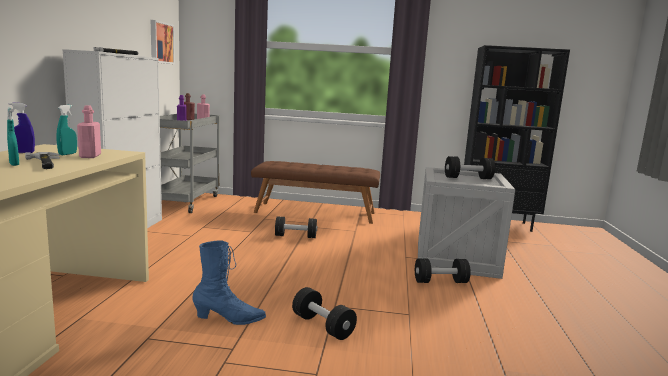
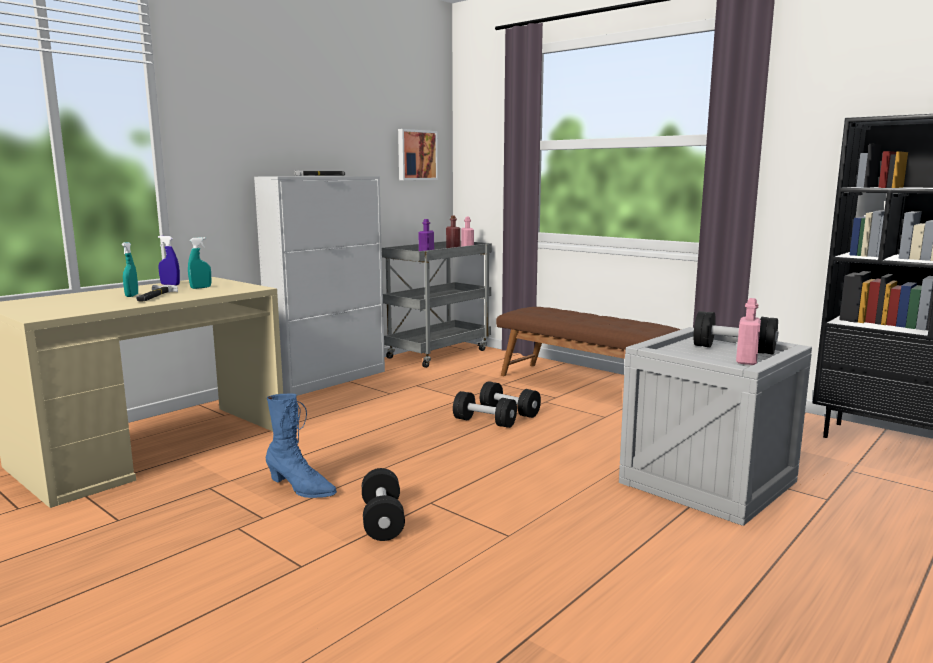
camera: 35 degrees right, 0 degrees up
(90, 156) = (213, 290): pink bottle -> pink bottle (746, 361)
(440, 281) = (625, 507): black dumbbell -> black dumbbell (484, 422)

